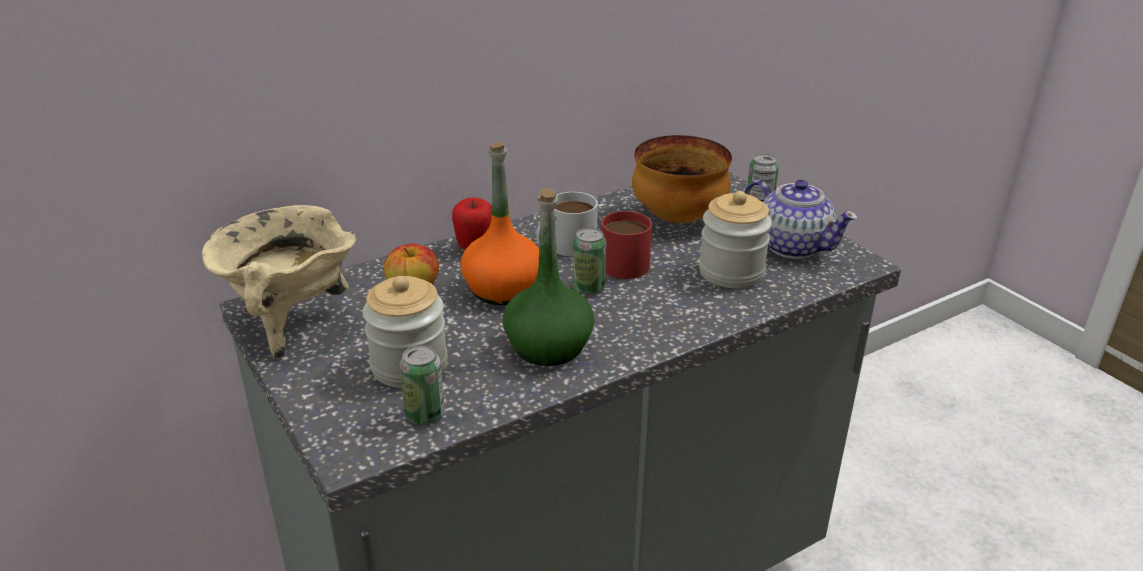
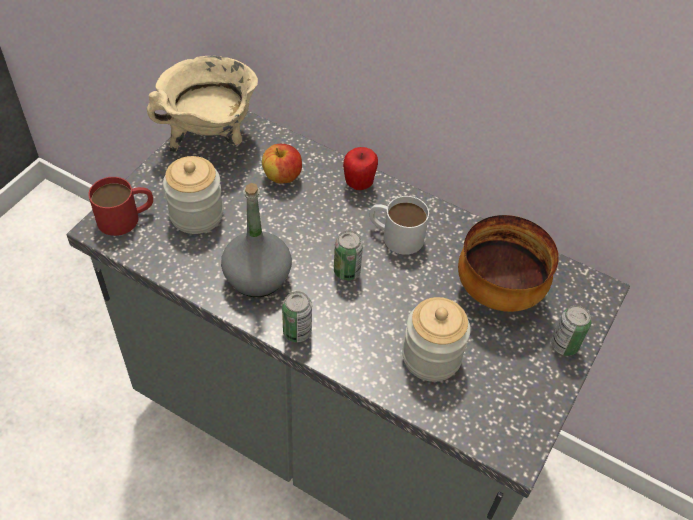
camera: 60 degrees right, 20 degrees up
(425, 415) = (152, 244): can -> can (297, 332)
(503, 289) = (313, 223): orange bottle -> none
(549, 346) = (257, 277): green bottle -> grey bottle
(625, 260) = (402, 279): red mug -> red mug (126, 217)
(792, 246) = (509, 390): teapot -> none

